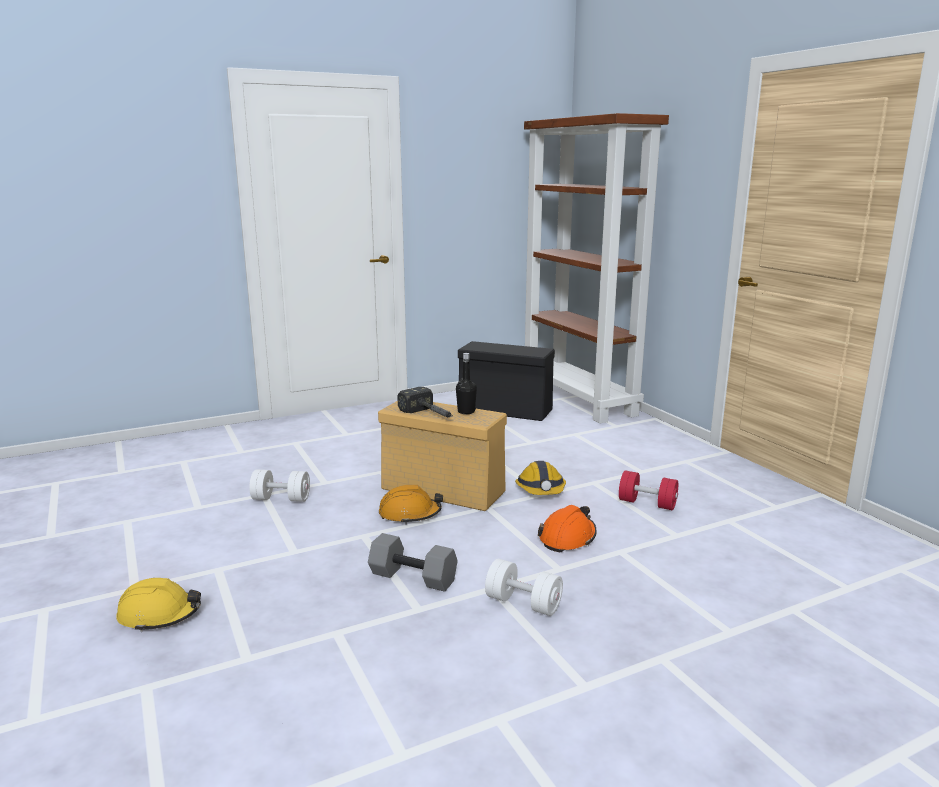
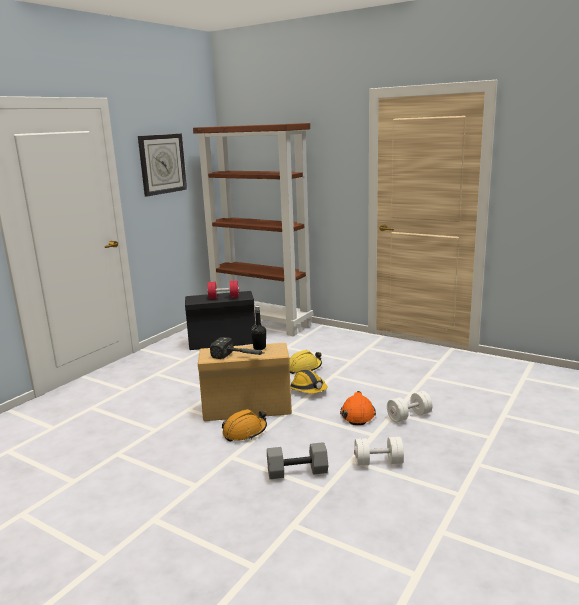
camera: 30 degrees left, 0 degrees up
(159, 615) = (151, 568): yellow hard hat -> yellow hard hat (304, 368)
(281, 499) = (136, 452): white dumbbell -> white dumbbell (409, 416)
(472, 166) = (162, 164): none -> wall clock
(647, 503) = (376, 379): red dumbbell -> red dumbbell (223, 297)

